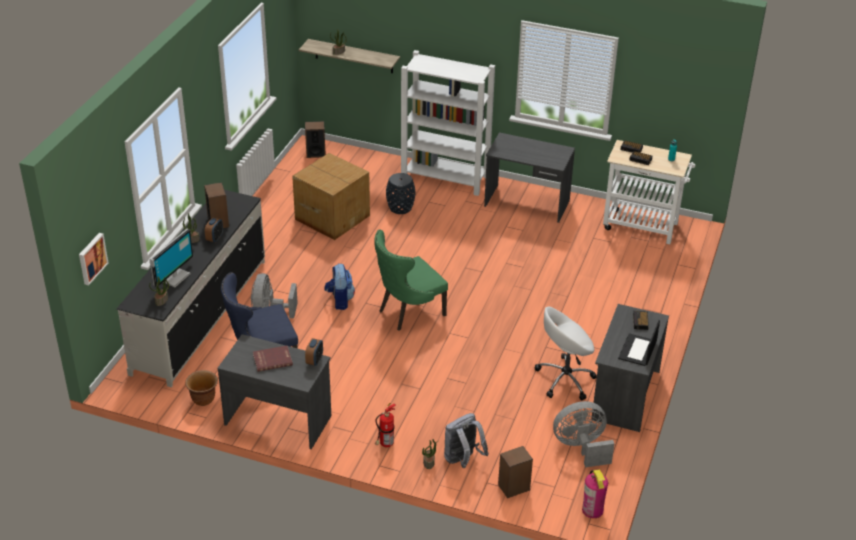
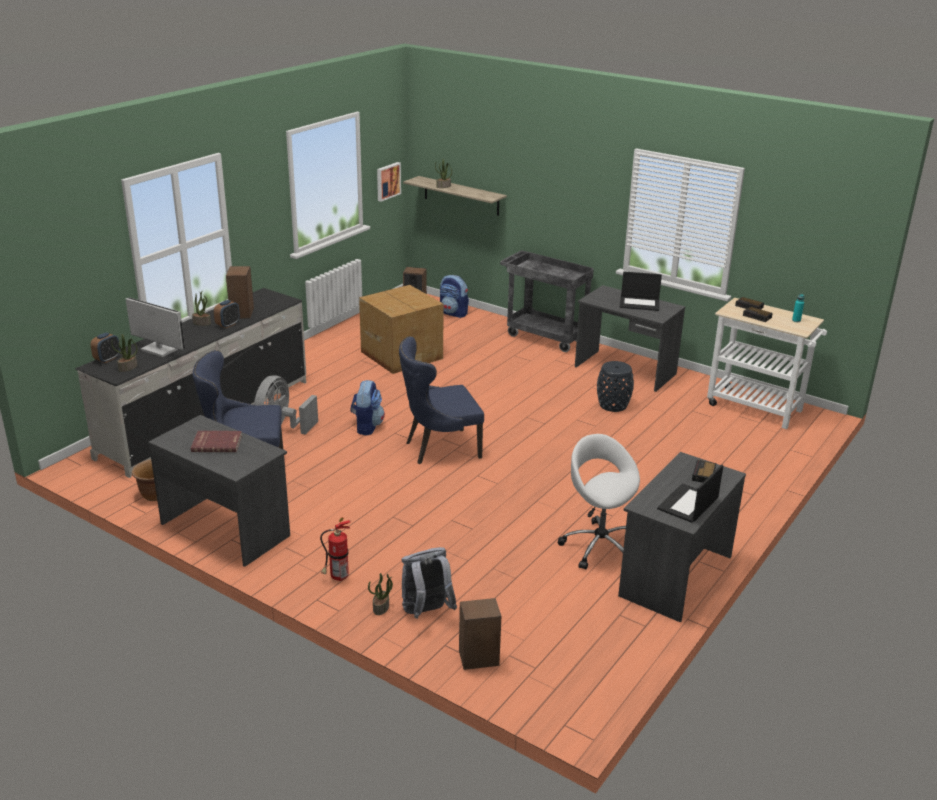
camera: 15 degrees right, 10 degrees down
(91, 258) = (51, 300): picture -> picture (387, 181)
(174, 277) = (158, 350): monitor -> monitor turned 105 degrees counterclockwise
(314, 360) = (265, 451): alarm clock -> alarm clock (107, 359)
(356, 160) = (454, 313): none -> backpack
(400, 208) = (480, 356): black stool -> black stool (613, 405)
(408, 312) = (439, 448): green chair -> blue chair
(445, 177) = (542, 338): white bookcase -> grey cart
(537, 150) = (640, 303): none -> laptop
(563, 380) = (598, 545): white office chair -> white office chair turned 45 degrees clockwise
(581, 447) = (592, 627): grey fan -> none
(592, 510) = (577, 708): fire extinguisher -> none

